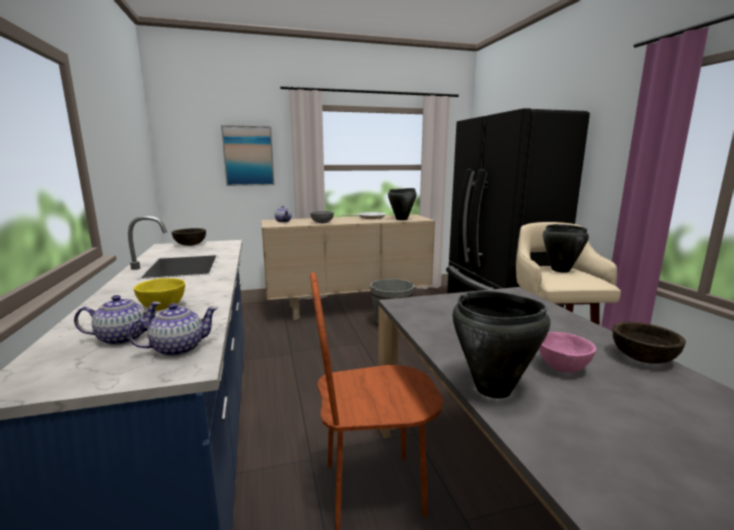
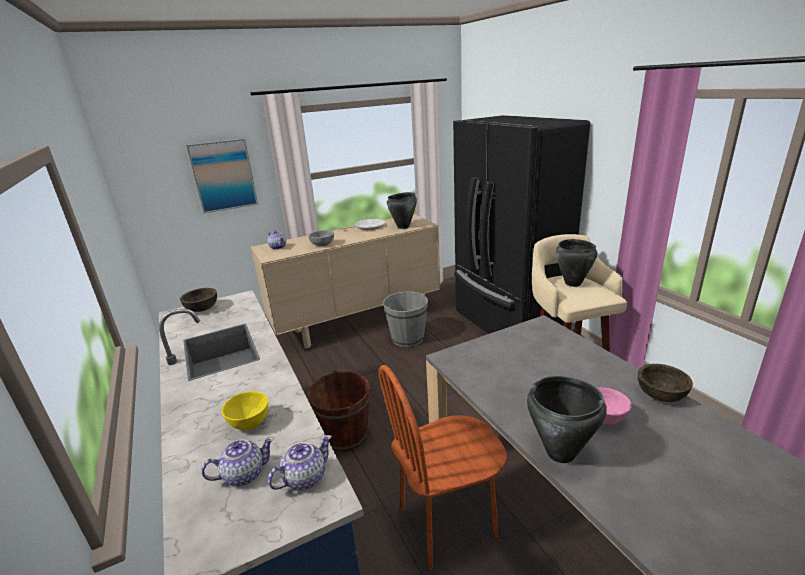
camera: 10 degrees left, 10 degrees up
(299, 391) = (345, 435): none -> brown bucket

